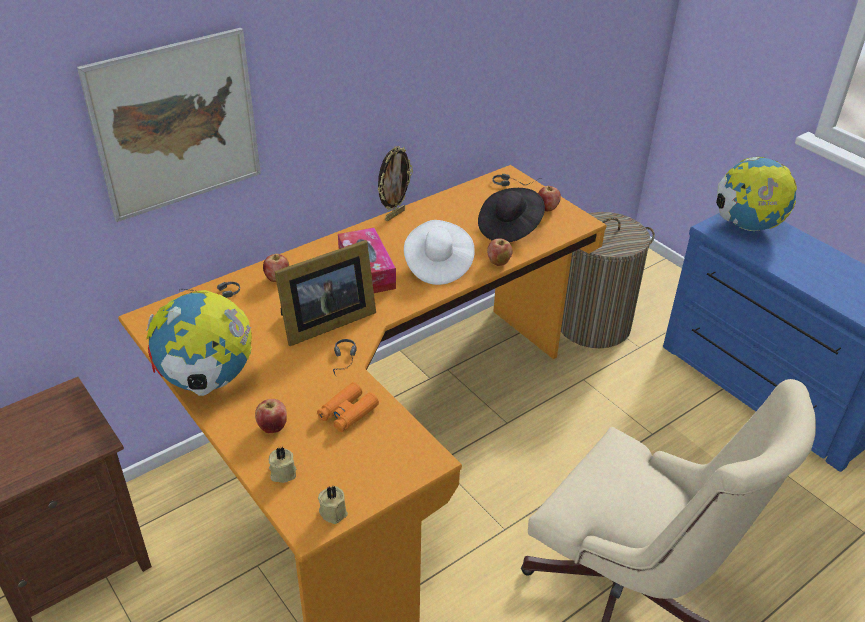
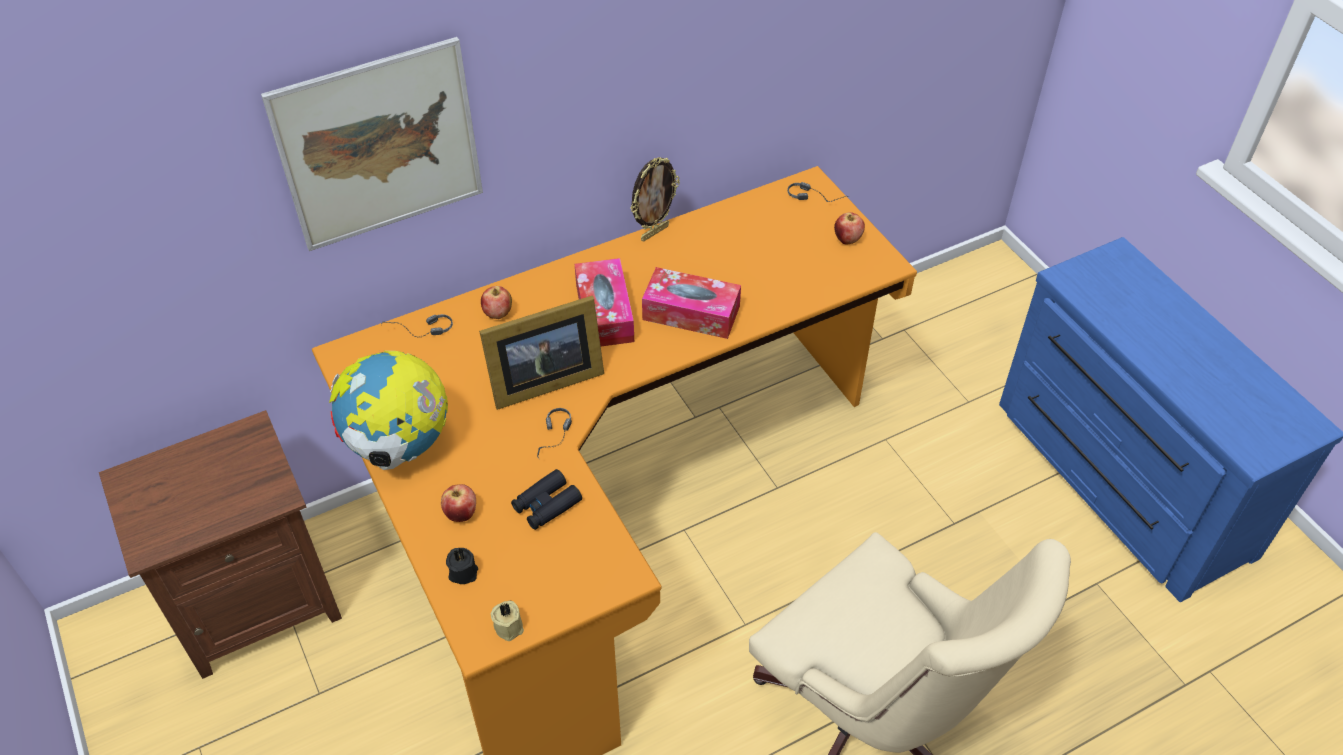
camera: 10 degrees right, 10 degrees up
(282, 472) = (462, 571): beige candle -> black candle
(347, 413) = (546, 505): orange binoculars -> black binoculars
(437, 265) = (691, 313): white hat -> tissue box
(498, 262) = (766, 316): apple -> none
(509, 228) = (792, 265): black hat -> none
(593, 324) = (916, 363): laundry basket -> none
(746, 226) = (1113, 278): globe -> none

